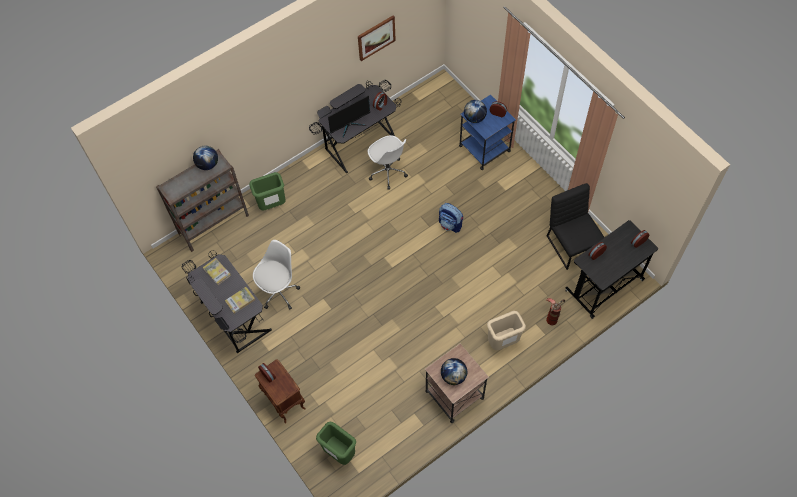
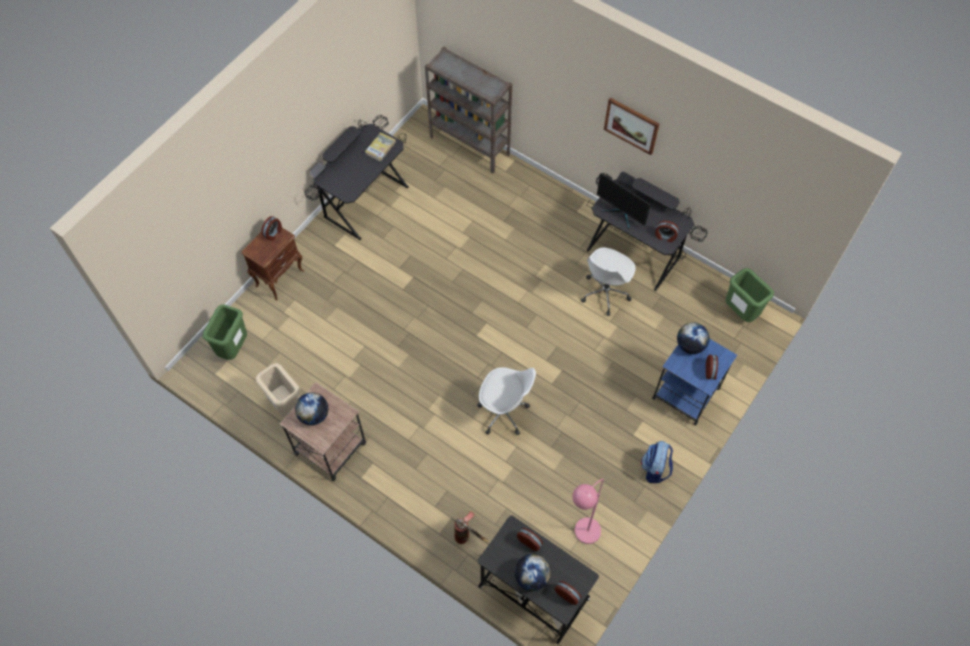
camera: 70 degrees right, 0 degrees up
(208, 164) = (487, 81): globe -> globe (531, 577)
(240, 300) = (352, 179): book -> none
(272, 205) = (514, 191): green trash can -> green trash can (739, 312)
(280, 292) = (407, 233): white office chair -> white office chair (504, 414)
(376, 37) = (724, 176): picture -> picture (631, 125)
(450, 224) = (558, 383): backpack -> backpack (655, 469)
(503, 342) = (413, 485): beige trash can -> beige trash can (286, 406)
(571, 244) = (581, 536): black chair -> pink floor lamp

